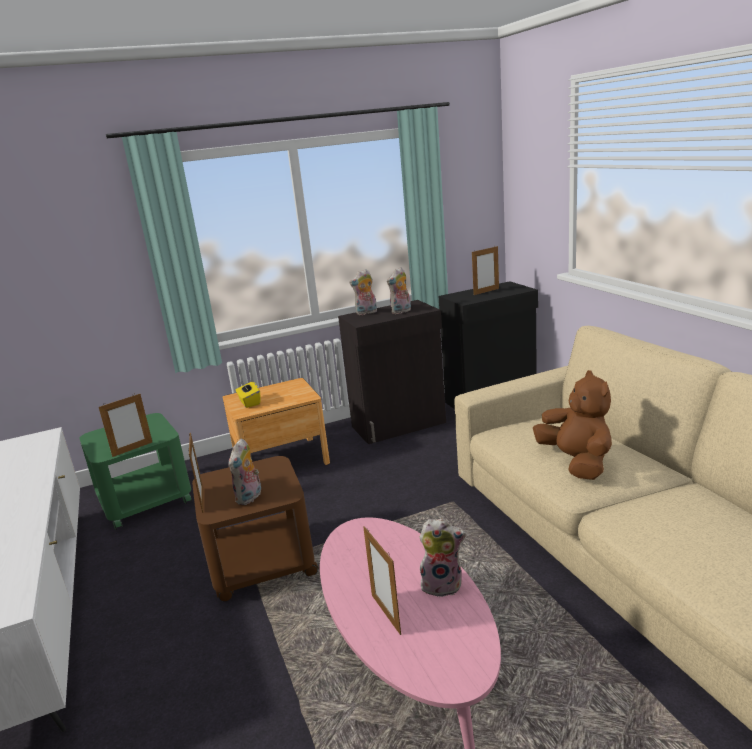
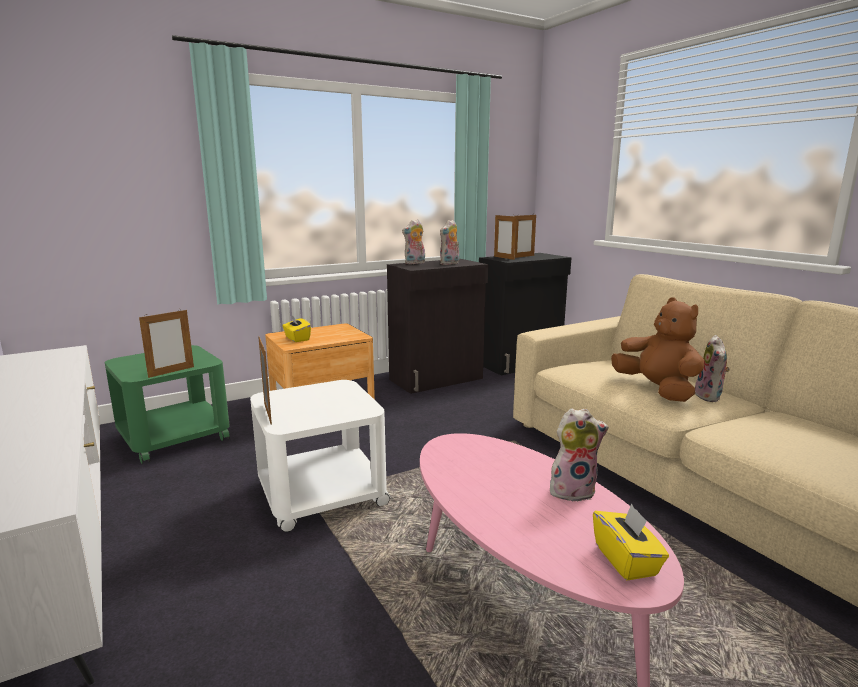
camera: 10 degrees left, 5 degrees down
(250, 498) = (323, 412): plush toy -> plush toy (710, 397)
(260, 562) = (320, 494): brown side table -> white side table
(386, 614) = (521, 518): picture frame -> picture frame (504, 258)
(455, 658) = (626, 560): none -> yellow tissue box

